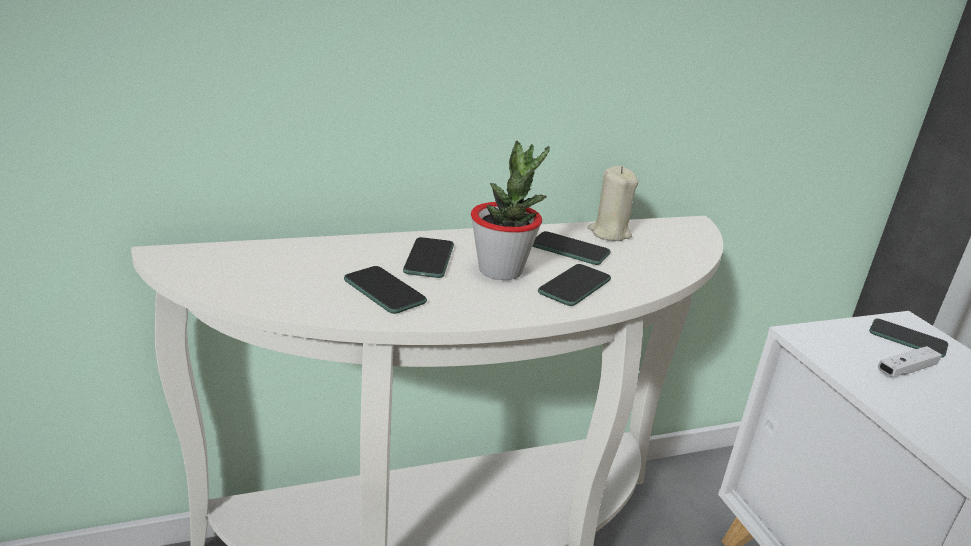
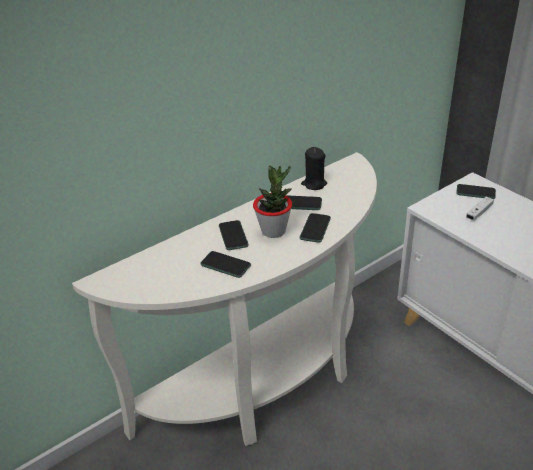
camera: 15 degrees left, 10 degrees up
(609, 233) = (314, 184): beige candle -> black candle

